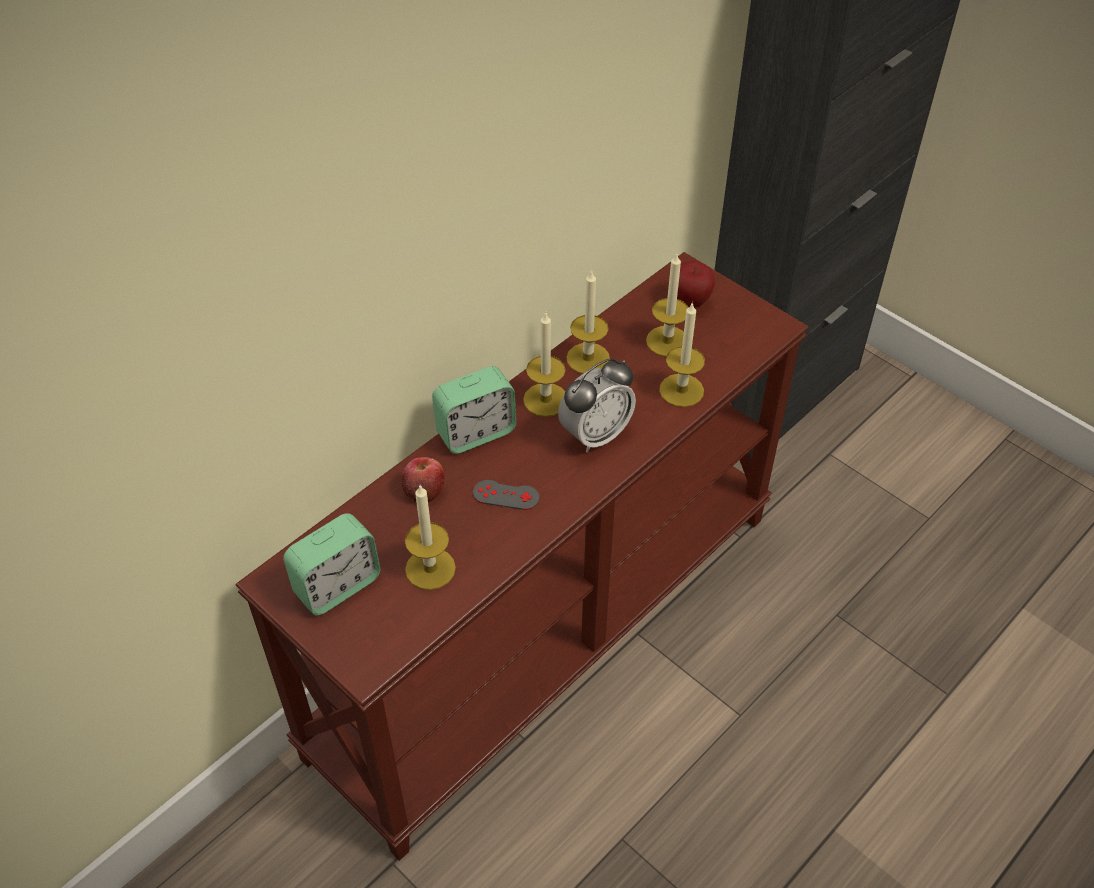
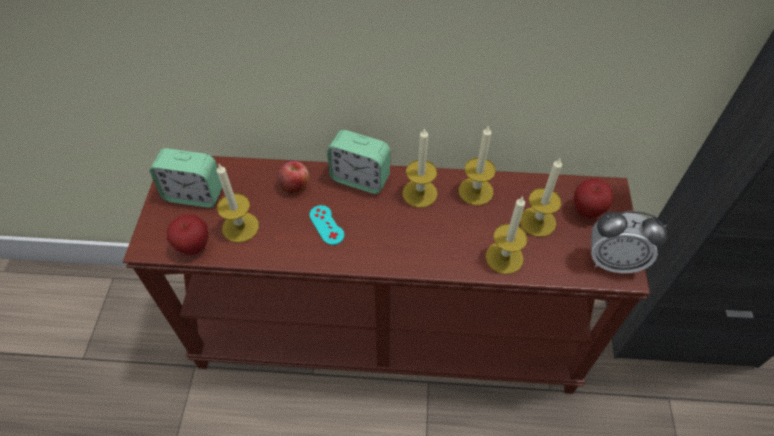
camera: 50 degrees right, 5 degrees up
(412, 624) = (194, 246): none -> apple
(506, 495) = (326, 225): grey game controller -> turquoise game controller
(595, 434) = (418, 237): alarm clock -> alarm clock (613, 261)

